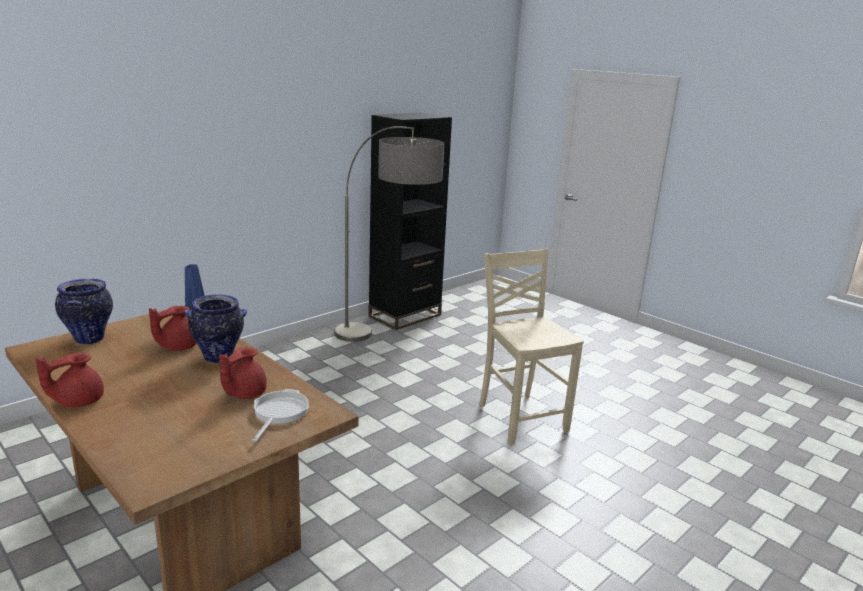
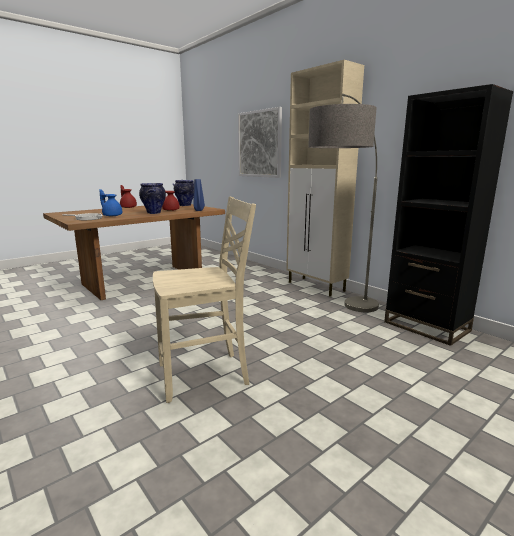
camera: 95 degrees right, 5 degrees down
(94, 168) = (259, 144): none -> picture
(243, 394) = (112, 215): red teapot -> blue teapot
(280, 350) = (316, 287): none -> beige cabinet

